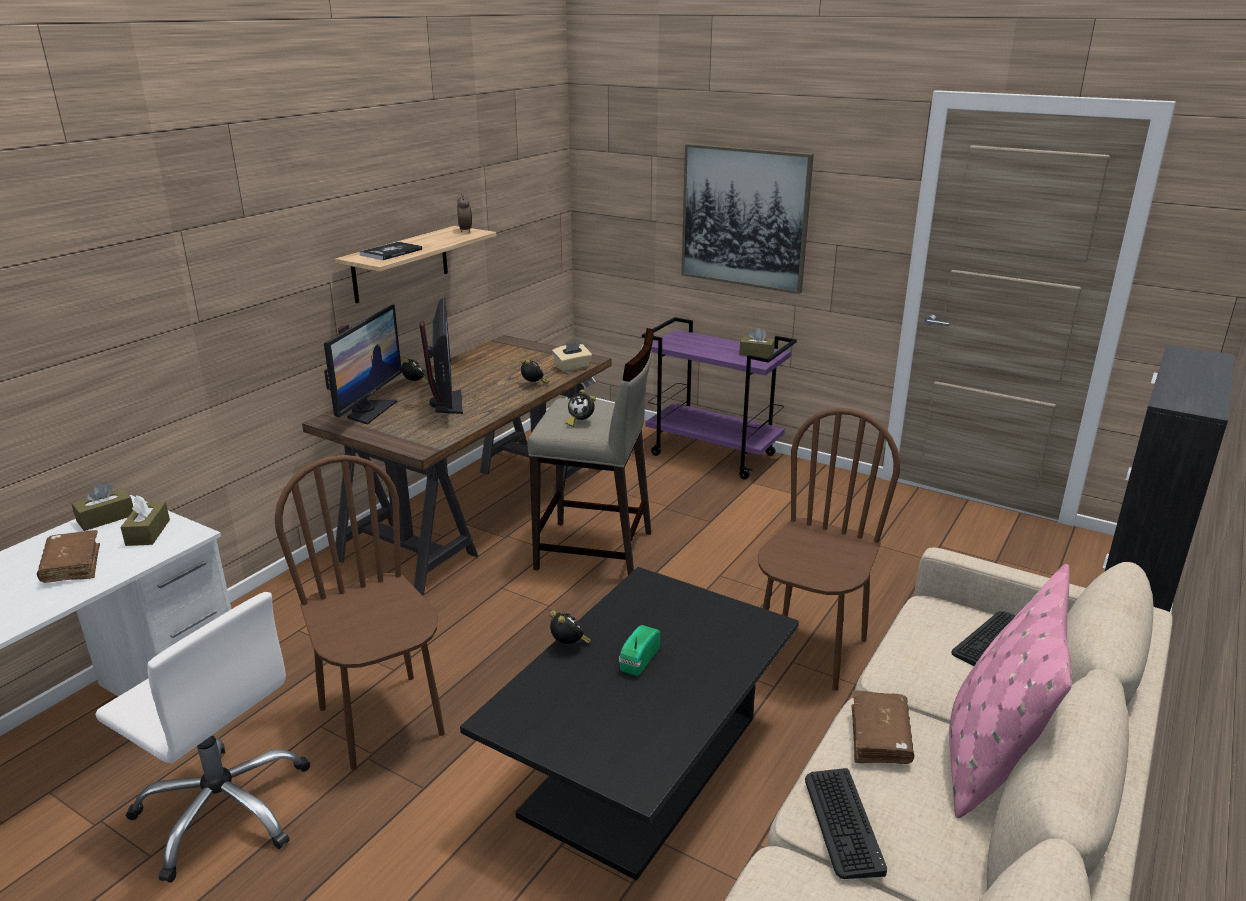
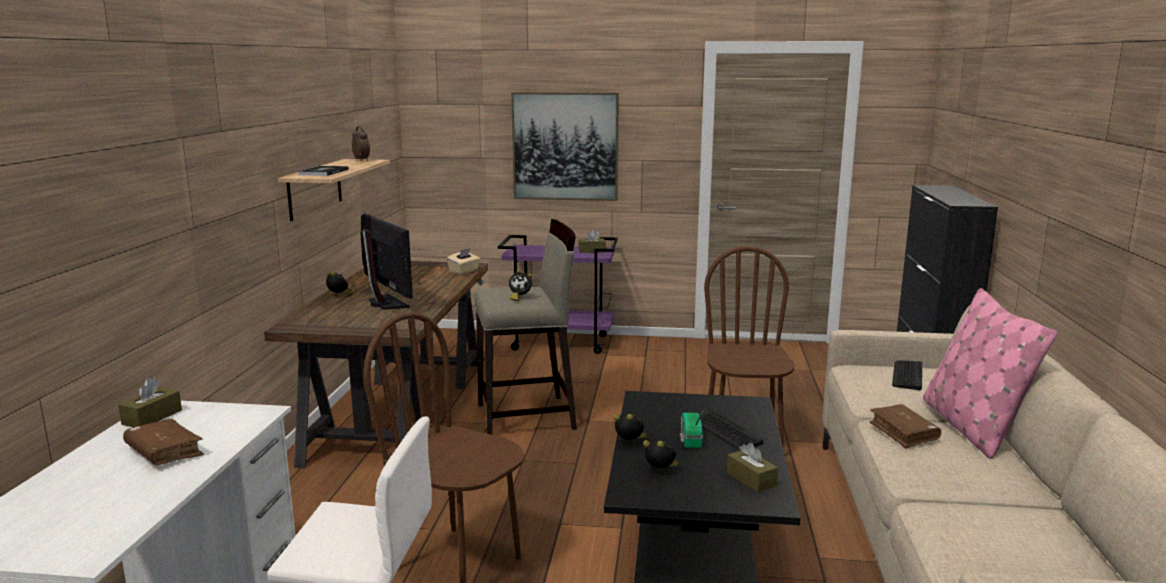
camera: 25 degrees left, 10 degrees down
(148, 532) = (215, 418): brown tissue box -> brown tissue box (751, 479)
(368, 411) = (319, 316): monitor -> none
(534, 385) = (446, 284): alarm clock -> alarm clock (661, 471)
(842, 823) = (933, 477): keyboard -> keyboard (725, 431)

